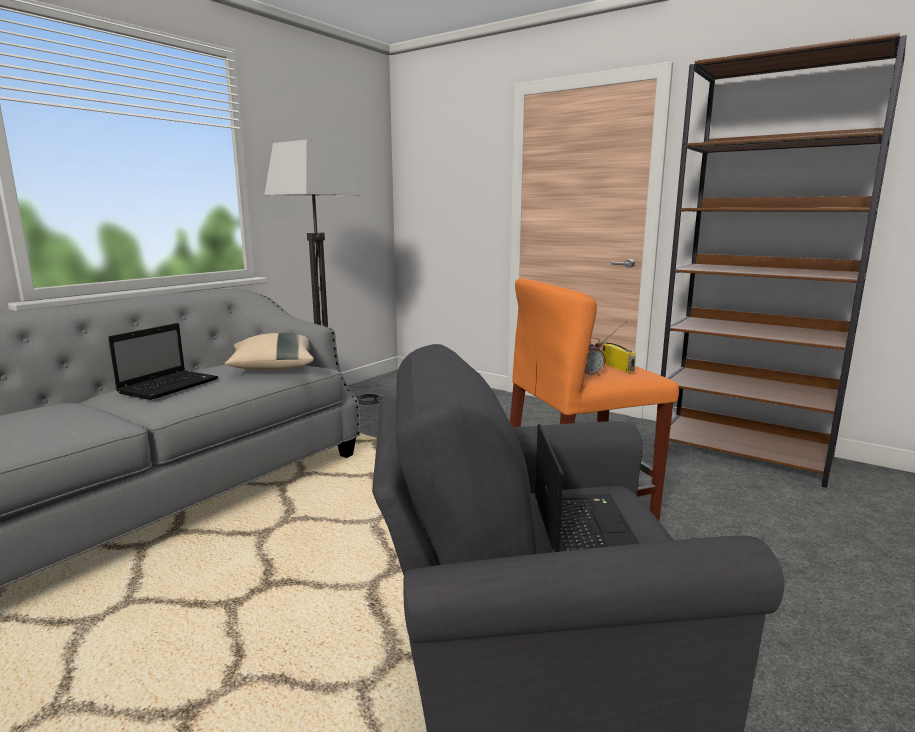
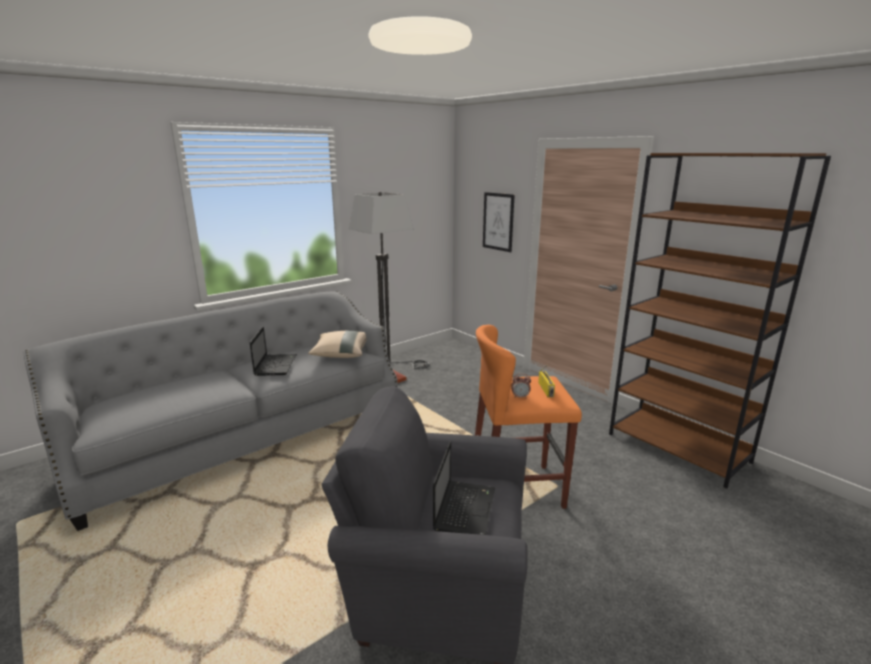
camera: 15 degrees right, 5 degrees up
(170, 385) = (275, 365): laptop -> laptop turned 45 degrees counterclockwise
(460, 200) = (498, 221): none -> picture

